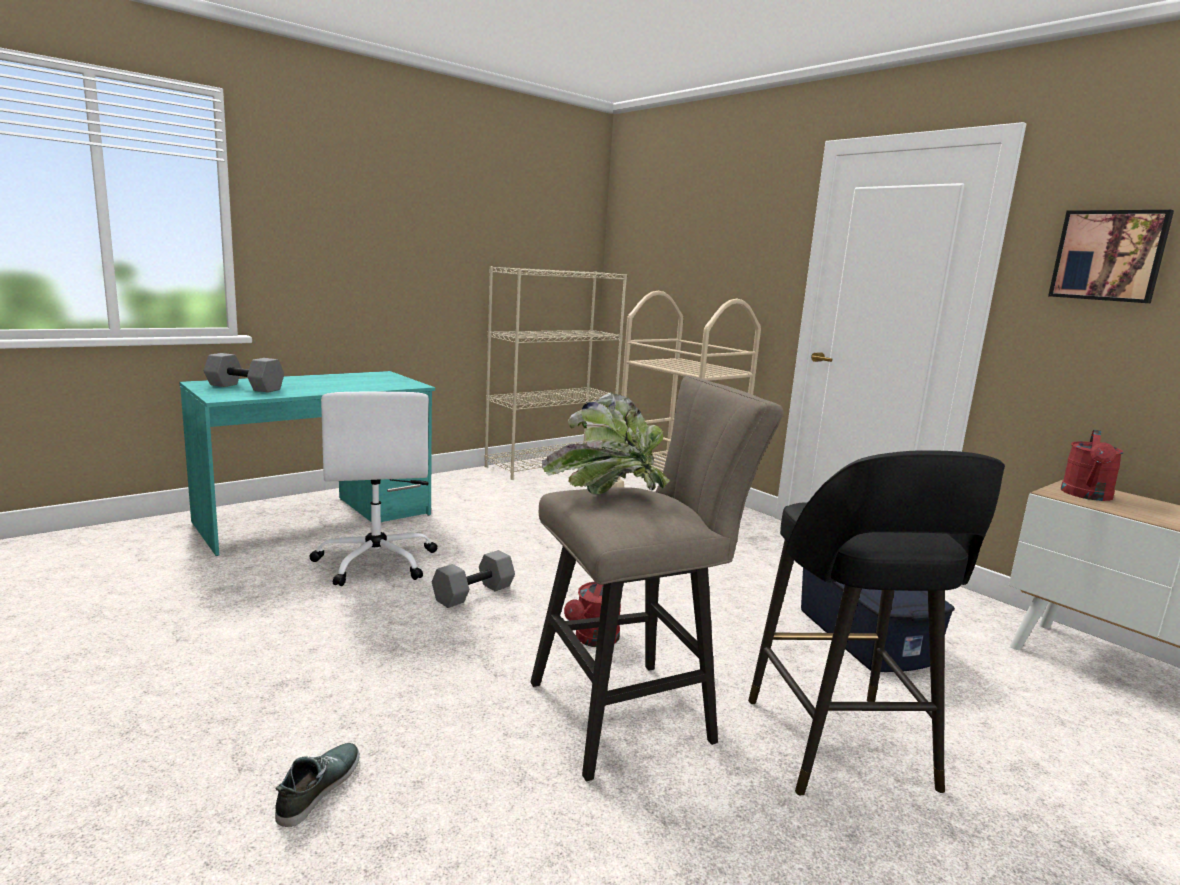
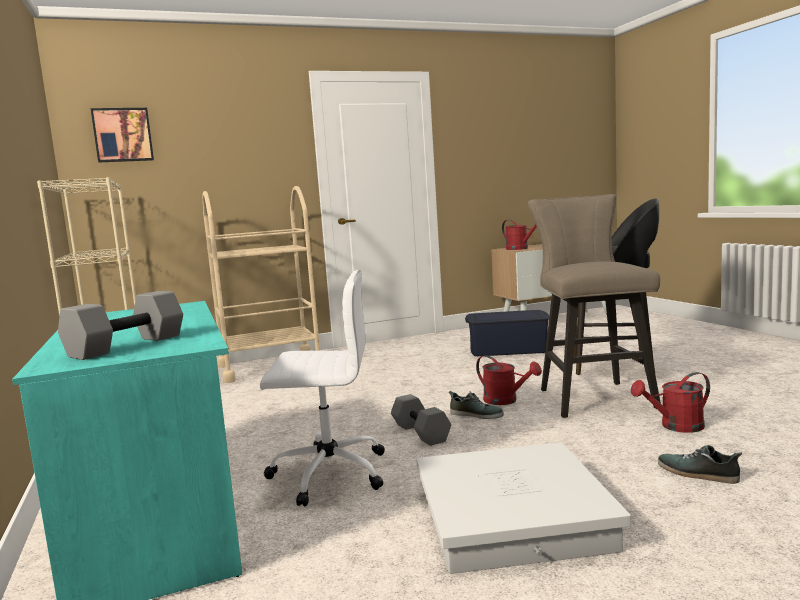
camera: 70 degrees left, 5 degrees down
(252, 650) = (510, 518): none -> white storage box
(500, 789) = (675, 427): none -> red watering can
(536, 622) = (476, 414): none -> shoe
(607, 491) = (579, 264): potted plant -> none
(1109, 256) = (478, 139): picture -> picture (123, 135)

